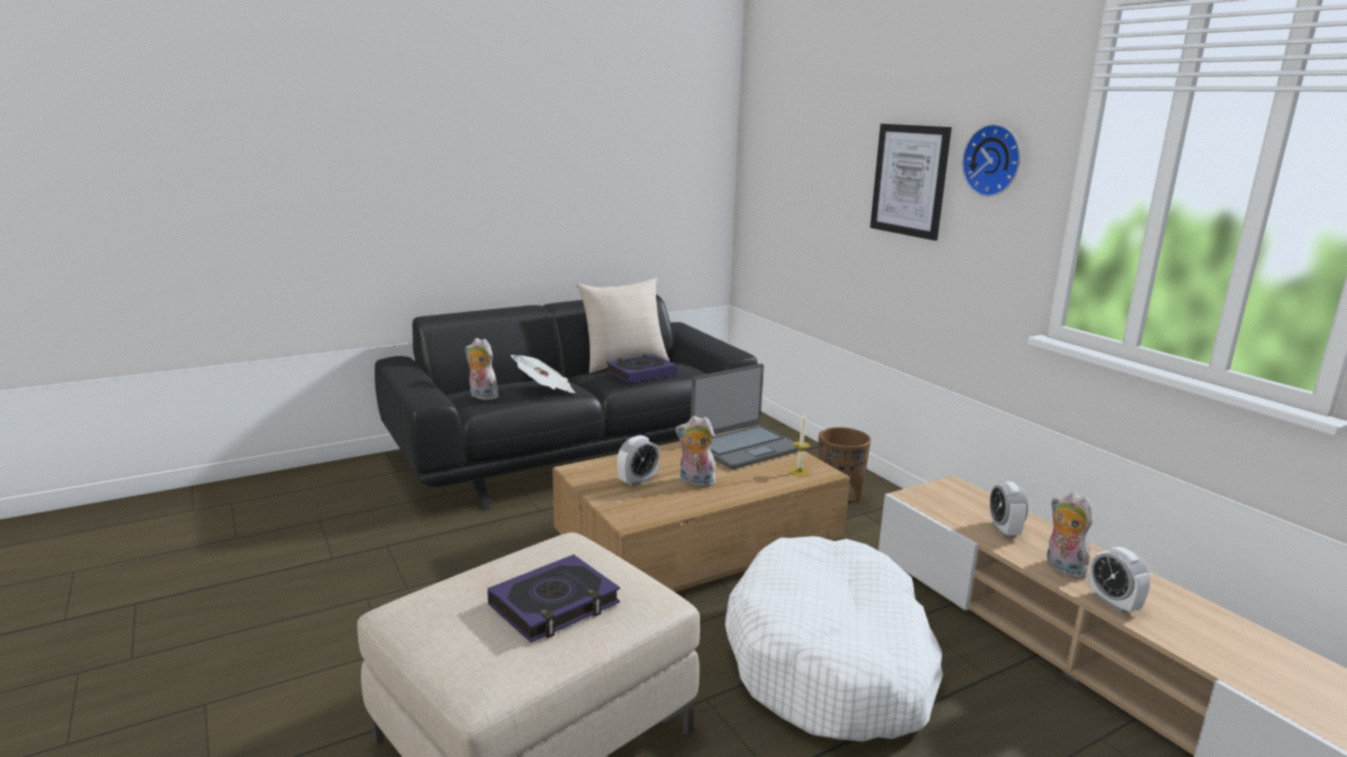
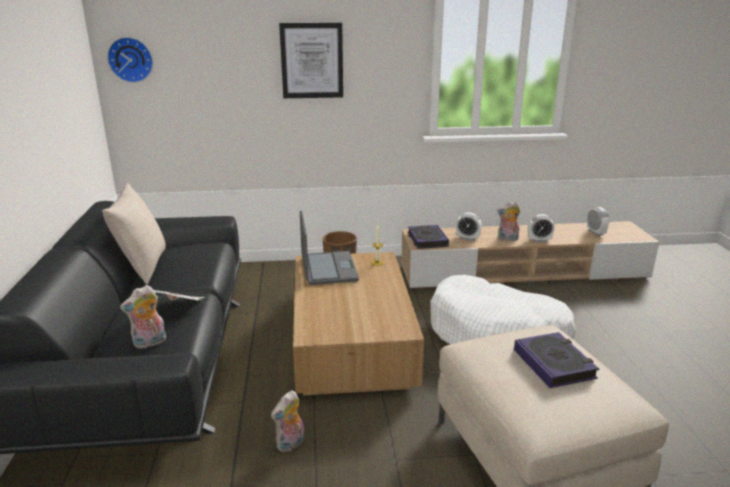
camera: 65 degrees left, 5 degrees up
(638, 481) = (347, 316): alarm clock -> alarm clock (595, 232)
(641, 373) = (192, 262): book -> book (427, 240)
(695, 482) = (366, 297): plush toy -> plush toy (290, 444)
(994, 160) = (378, 41): wall clock -> wall clock (131, 59)

